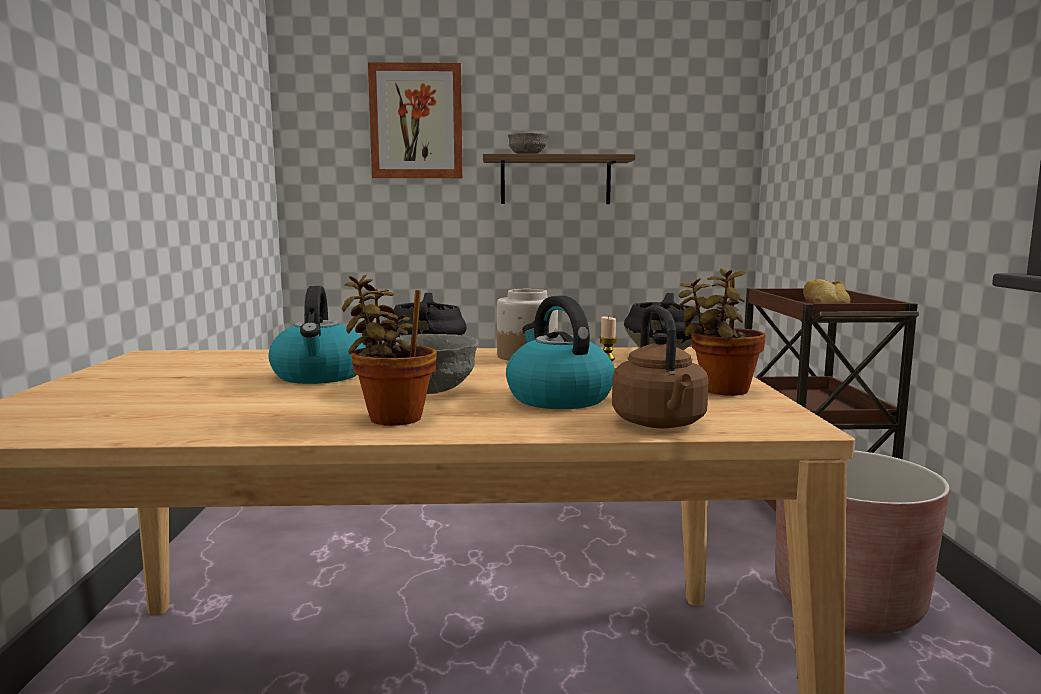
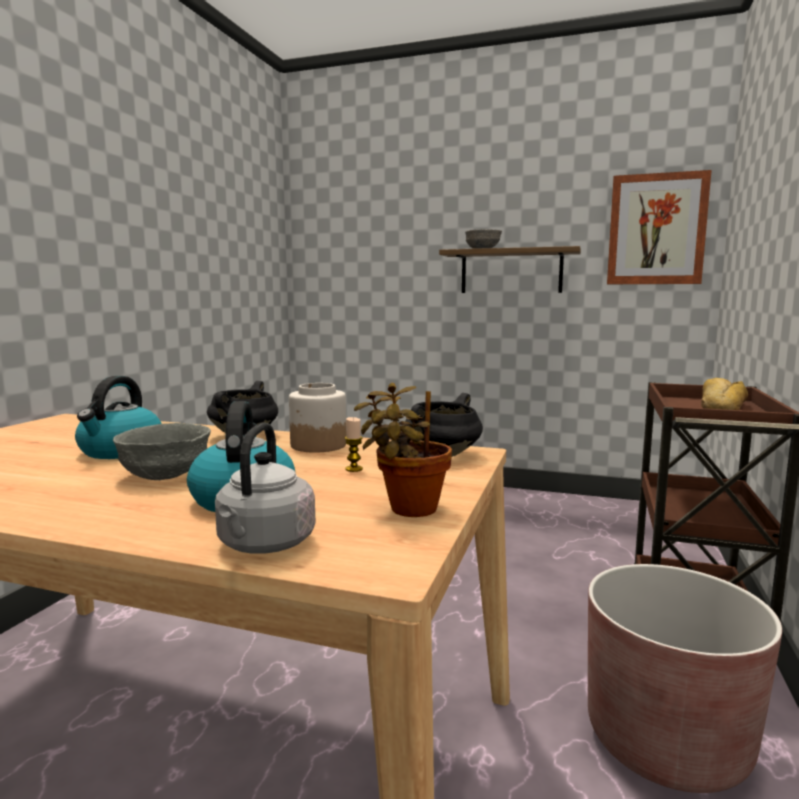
camera: 20 degrees right, 0 degrees up
(391, 417) = (74, 503): potted plant -> none
(416, 121) = (393, 223): picture -> picture (656, 230)
(660, 424) = (264, 545): brown kettle -> grey kettle

